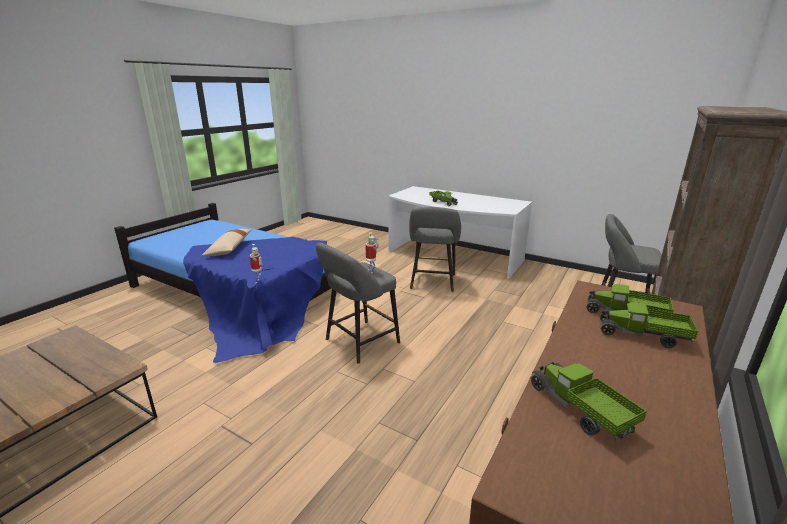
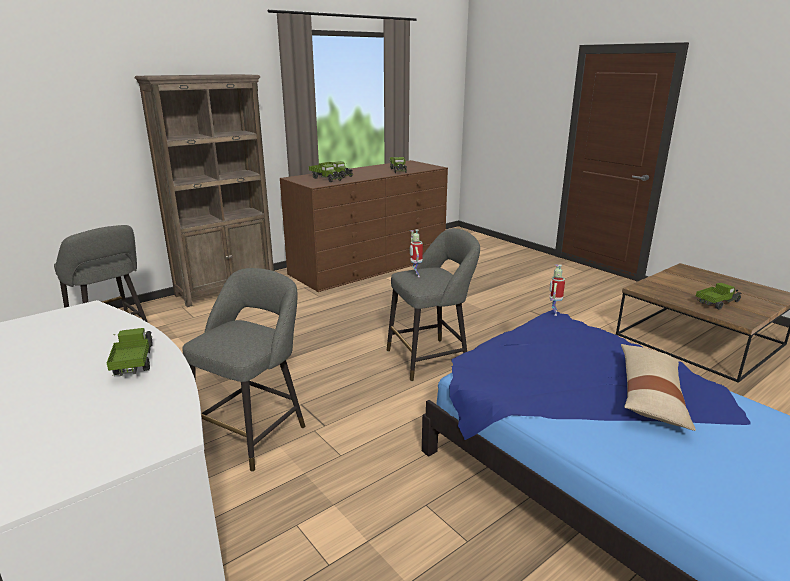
camera: 160 degrees left, 0 degrees up
(55, 356) = (717, 303): none -> toy truck

